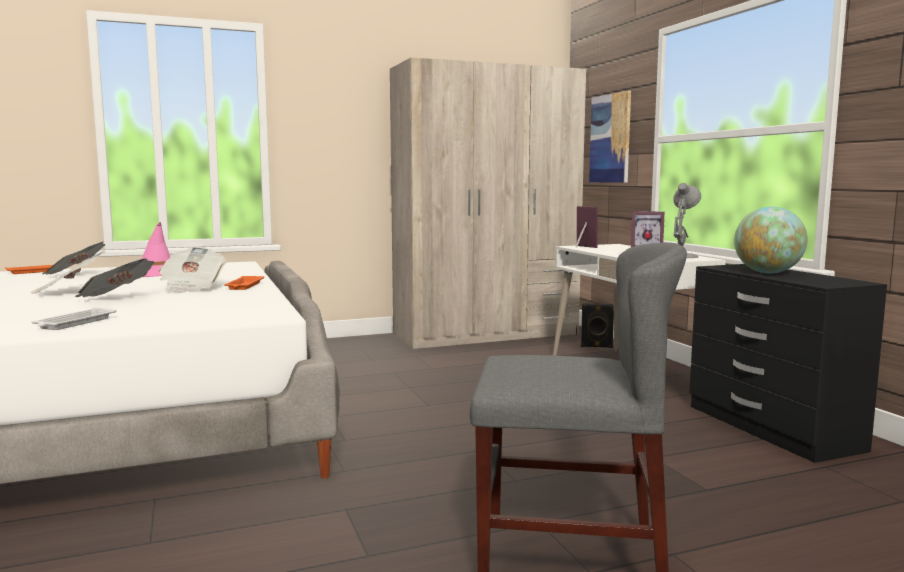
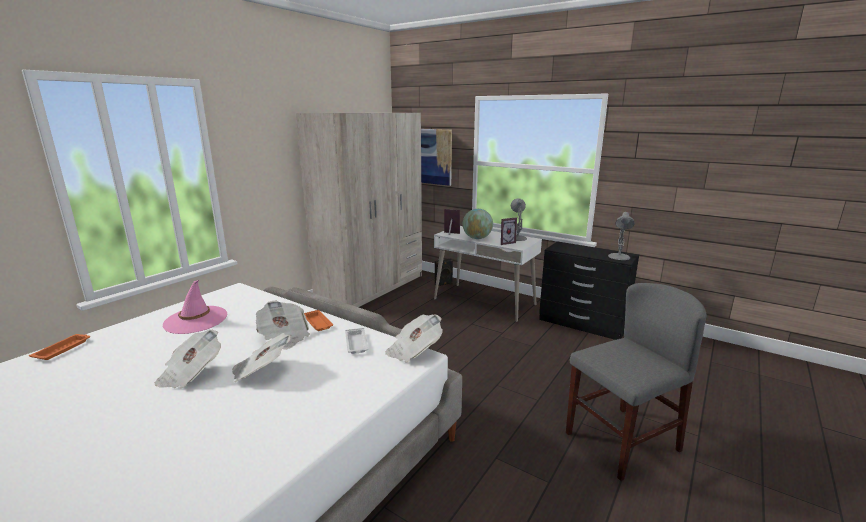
camera: 35 degrees left, 10 degrees up
(74, 323) = (314, 416): white tray -> white tray (356, 344)
(75, 275) = (124, 344): newspaper -> newspaper (414, 351)
(767, 273) = (584, 252): globe -> globe (477, 238)
(826, 281) = (619, 257): none -> grey table lamp

